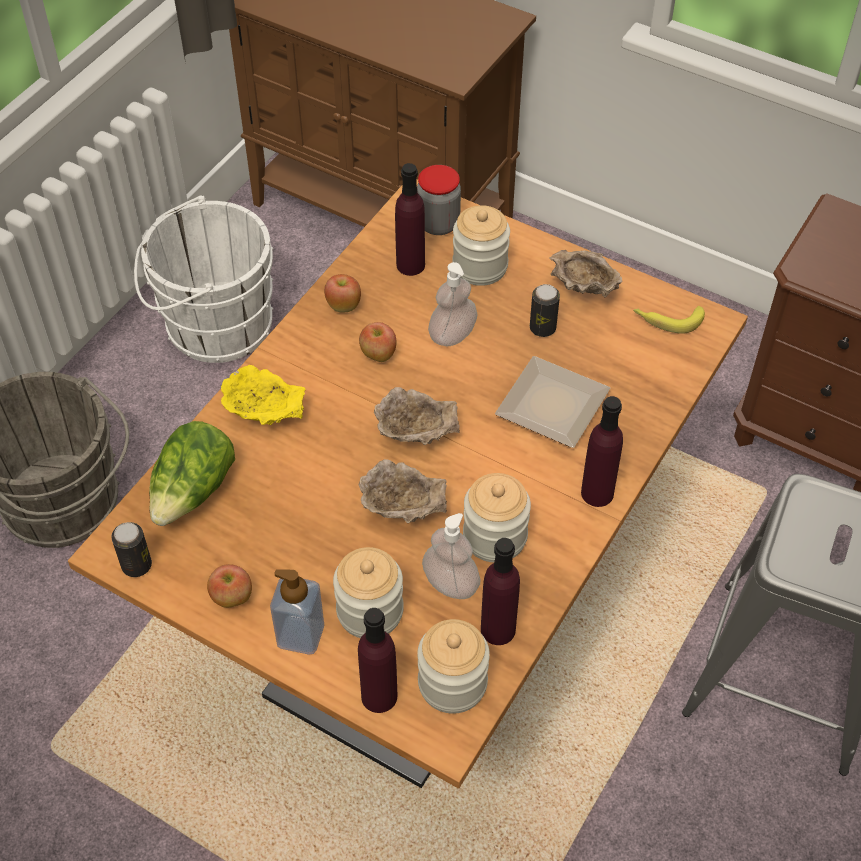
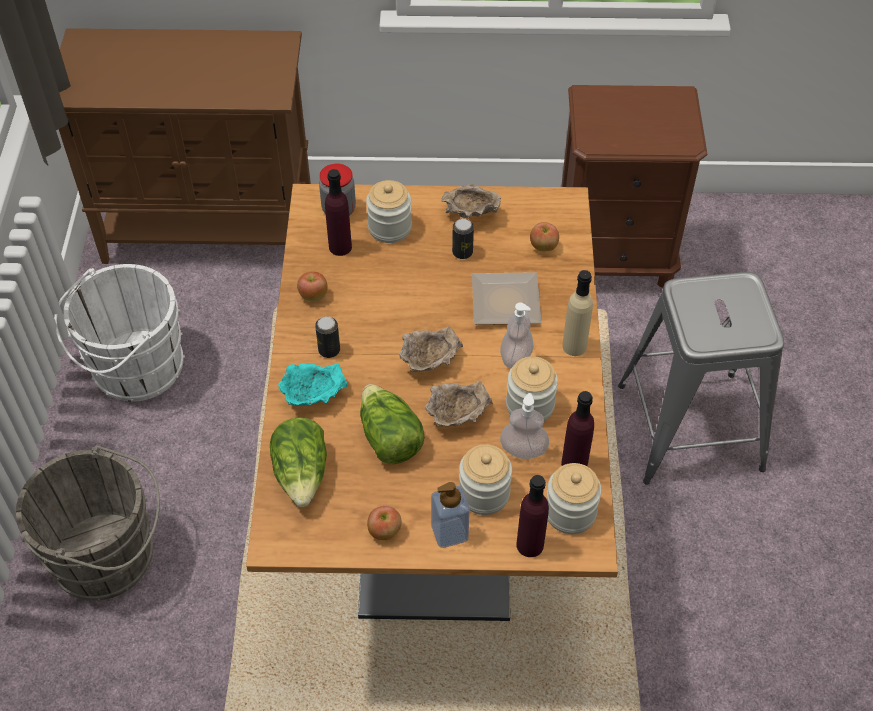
camera: 30 degrees left, 0 degrees up
(137, 565) = (300, 544): can -> can (329, 350)
(265, 415) = (314, 397): yellow bowl -> turquoise bowl
(311, 497) = (388, 438): none -> lettuce
(378, 355) = (363, 320): apple -> apple (543, 247)
(452, 335) = (405, 283): soap dispenser -> soap dispenser (516, 357)
(597, 493) = (574, 346): purple bottle -> beige bottle
(667, 320) = (539, 212): banana -> none

